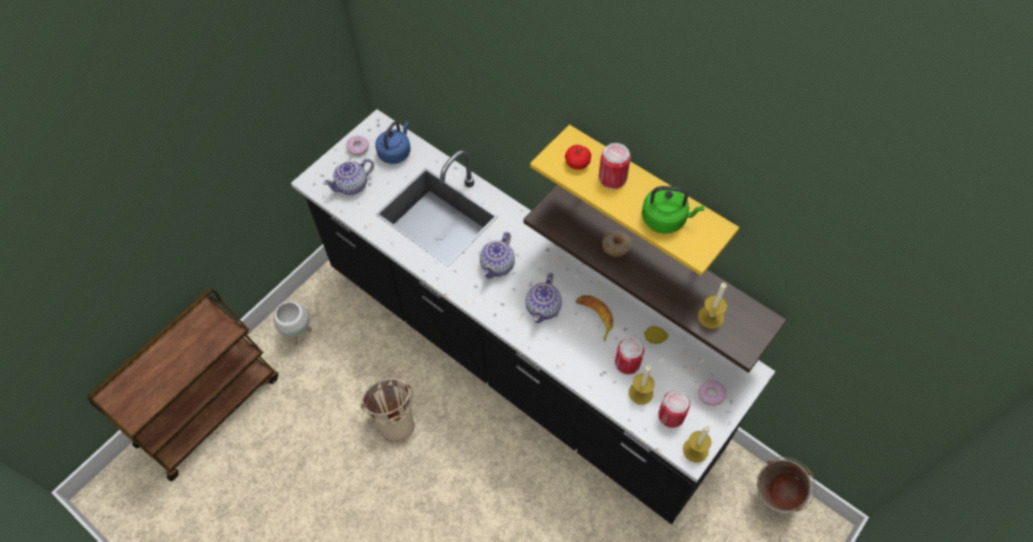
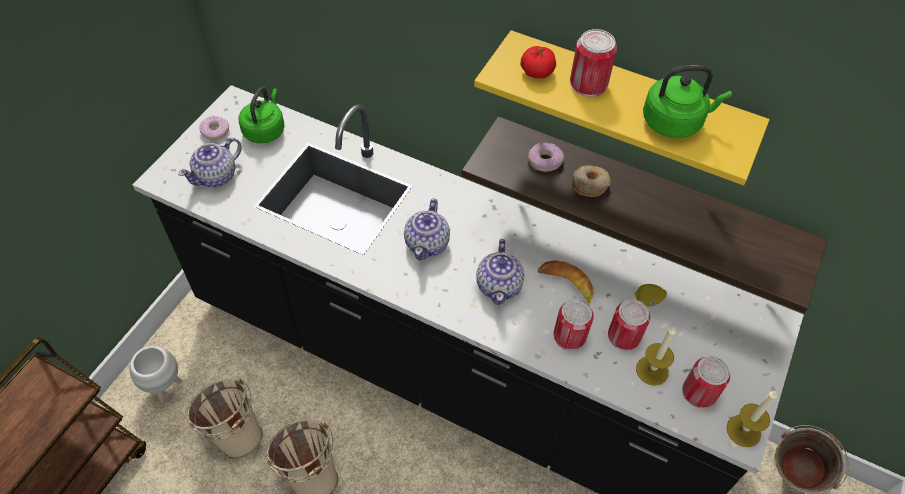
camera: 15 degrees left, 5 degrees down
(344, 378) = (234, 433): none -> beige bucket
(395, 152) = (265, 130): blue kettle -> green kettle
(586, 356) = (569, 336): none -> can
(711, 317) = (736, 251): candle -> none
(711, 394) = (738, 356): donut -> donut (544, 161)

